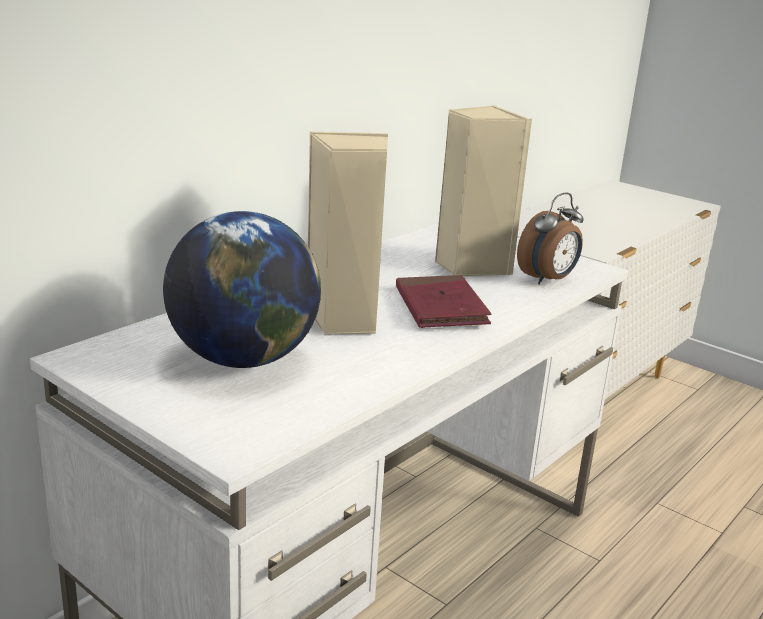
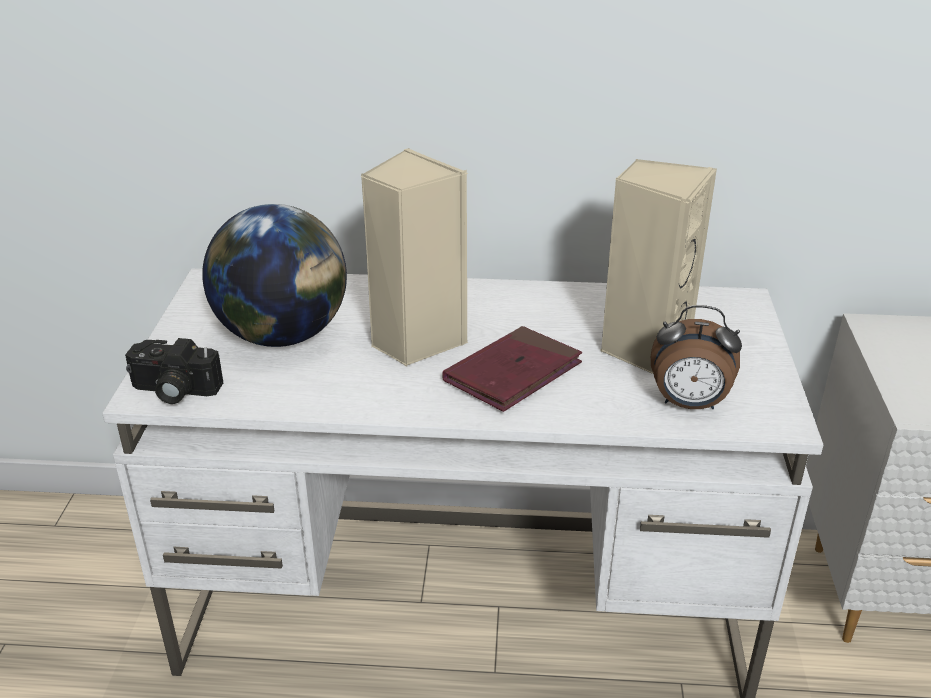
camera: 55 degrees right, 10 degrees up
(251, 434) = (173, 391): none -> camera

